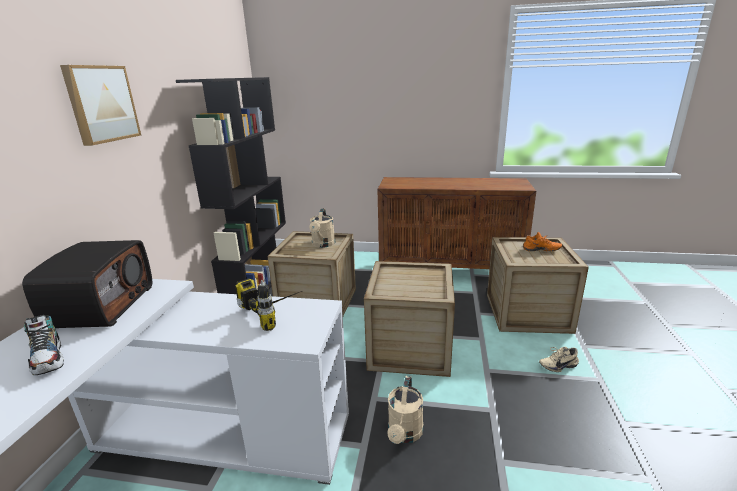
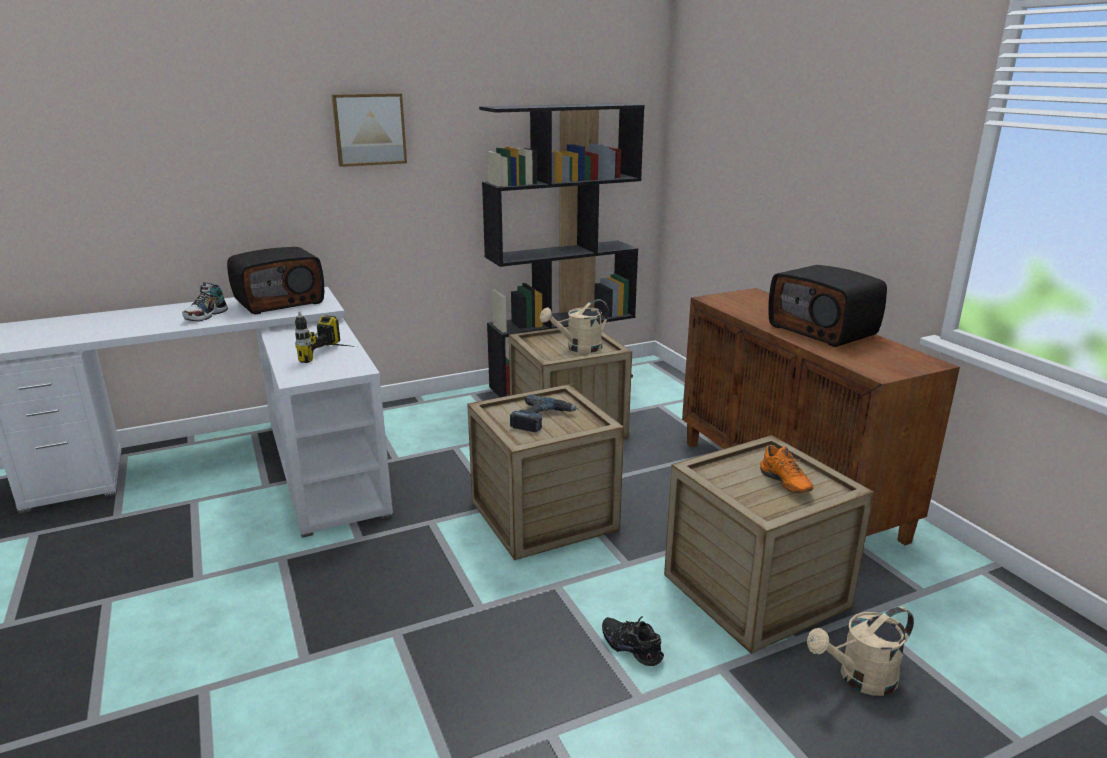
camera: 55 degrees right, 0 degrees up
(404, 434) = (391, 557): beige watering can -> beige watering can (859, 679)
(413, 282) = (541, 419): none -> power drill
(461, 182) = (823, 330): none -> radio
(557, 365) = (633, 647): beige shoe -> black shoe

